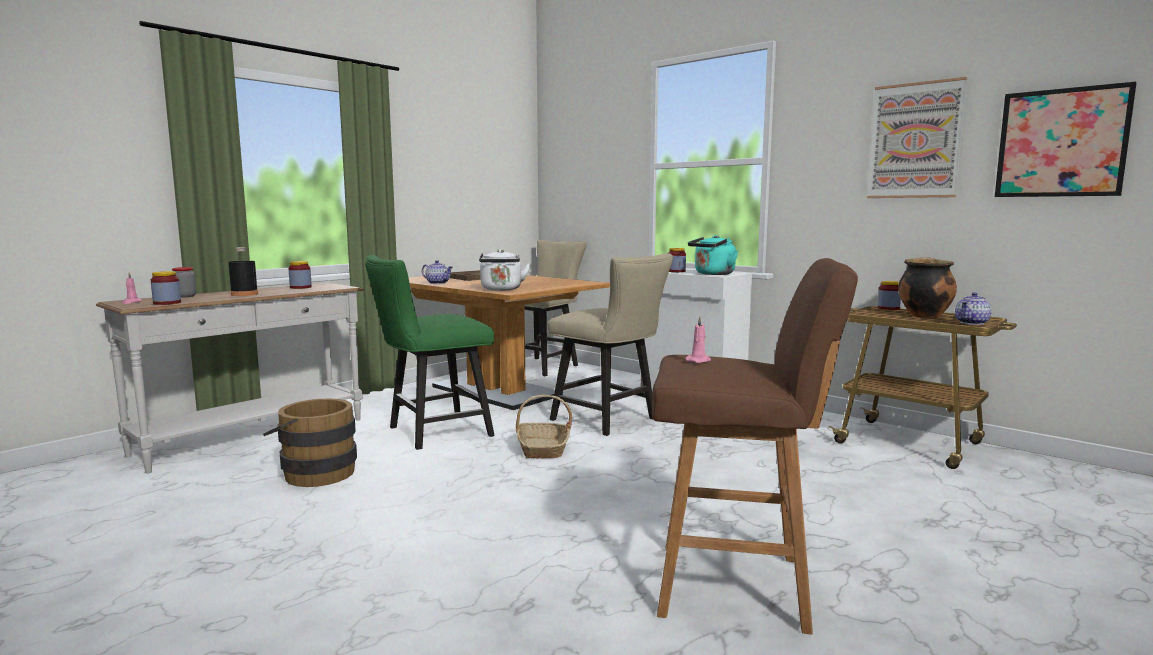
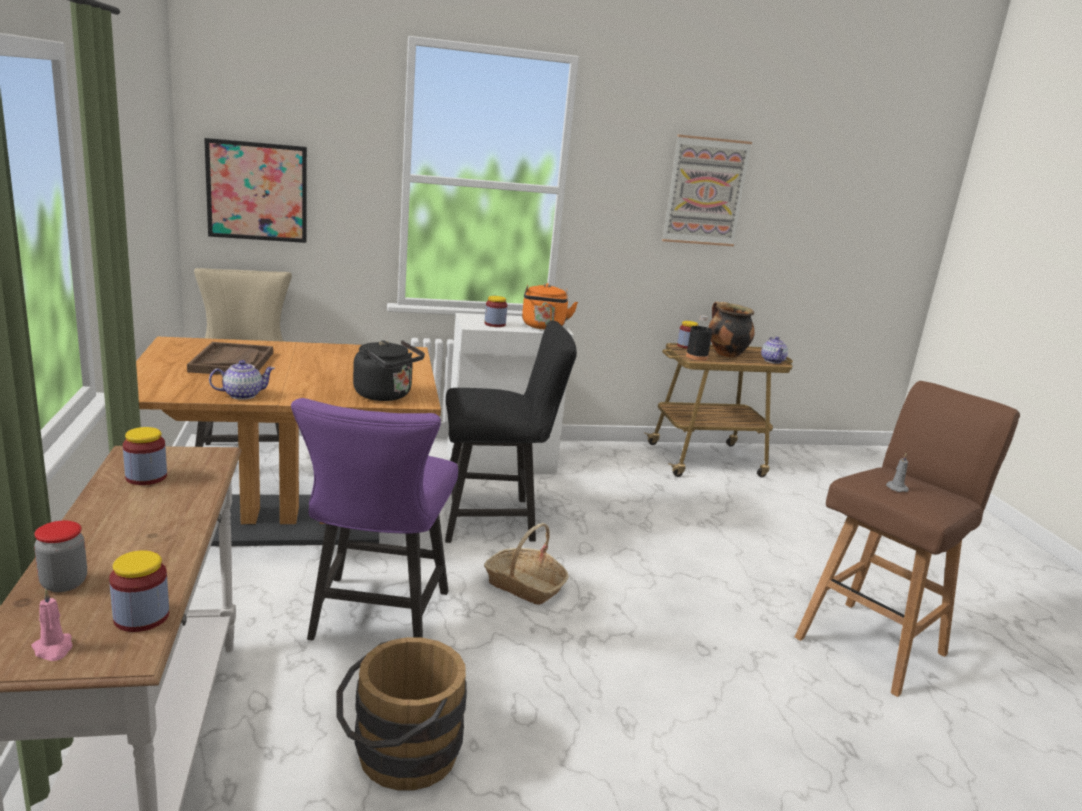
camera: 55 degrees left, 10 degrees up
(244, 294) = (150, 533): black bottle -> black bottle (697, 357)
(432, 432) = (375, 621): green chair -> purple chair
(501, 289) = (386, 395): white kettle -> black kettle
(610, 420) = (496, 519): beige chair -> black chair
(699, 361) = (895, 488): pink candle -> grey candle
(712, 274) = (543, 327): turquoise kettle -> orange kettle
(1061, 143) = (805, 209): picture -> picture (257, 191)

